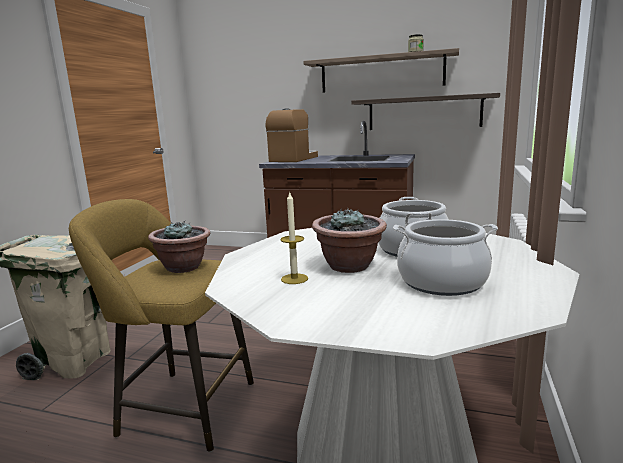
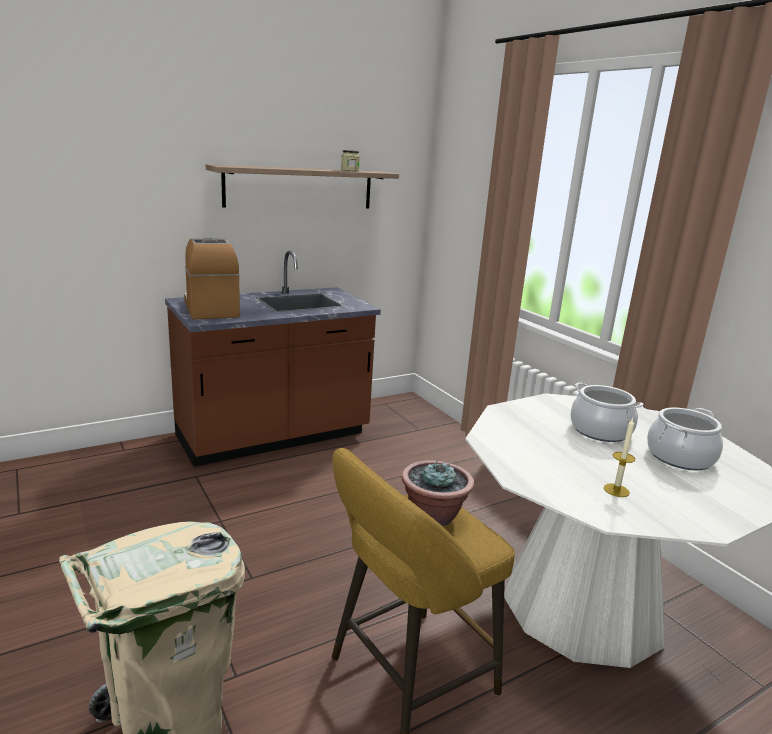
camera: 50 degrees left, 5 degrees up
(350, 266) = (611, 463): potted plant -> none
(424, 113) = (346, 238): shelf -> none

